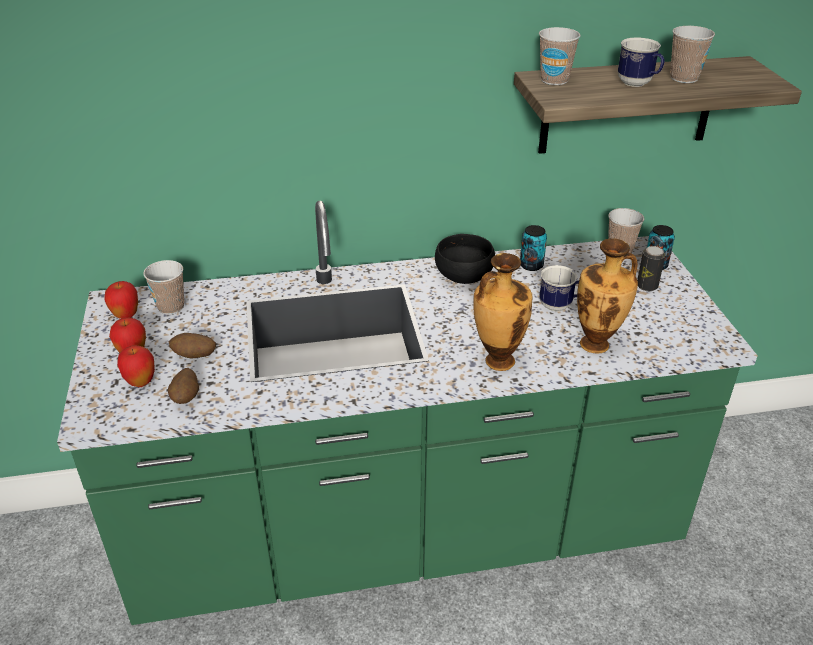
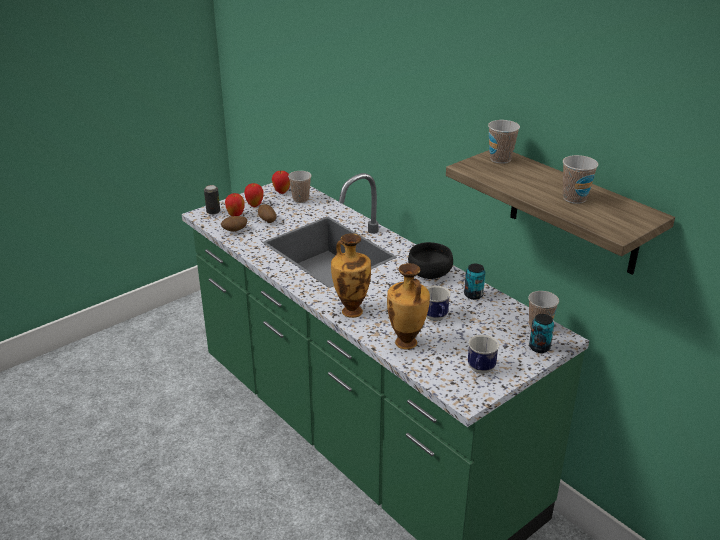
camera: 60 degrees right, 5 degrees down
(638, 84) = (536, 185): mug -> mug (480, 371)
(647, 286) = (504, 349): can -> can (213, 212)

